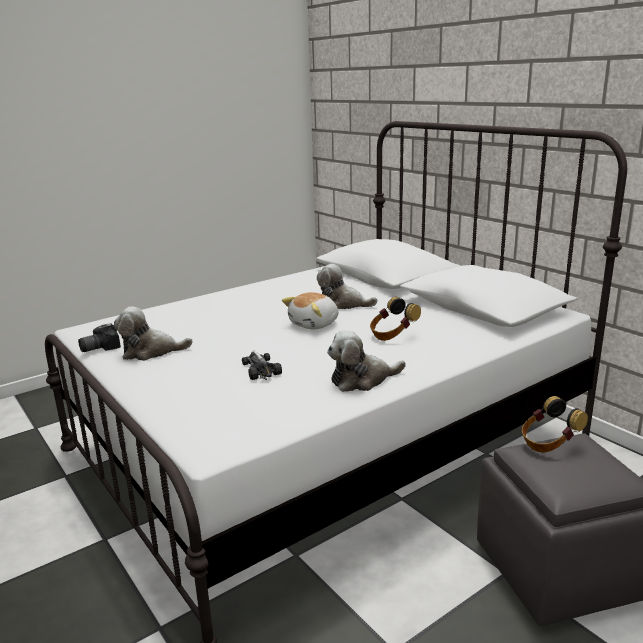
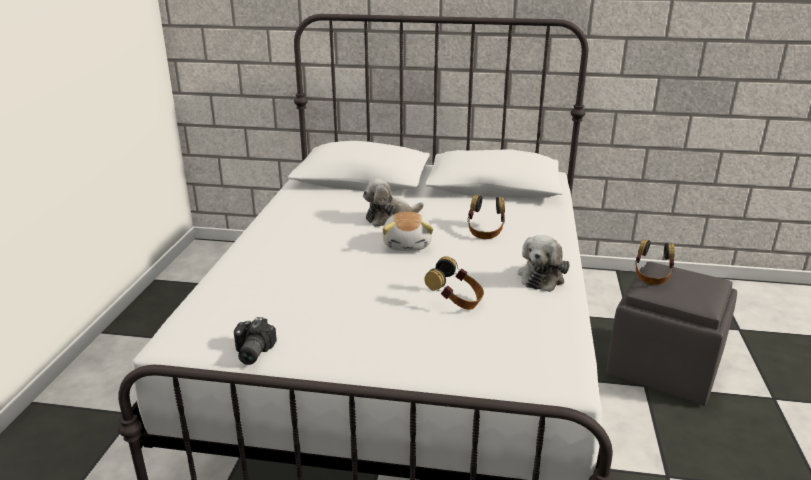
camera: 45 degrees left, 5 degrees up
(150, 351) = (319, 331): plush toy -> none
(261, 369) = (456, 302): toy car -> headphones

